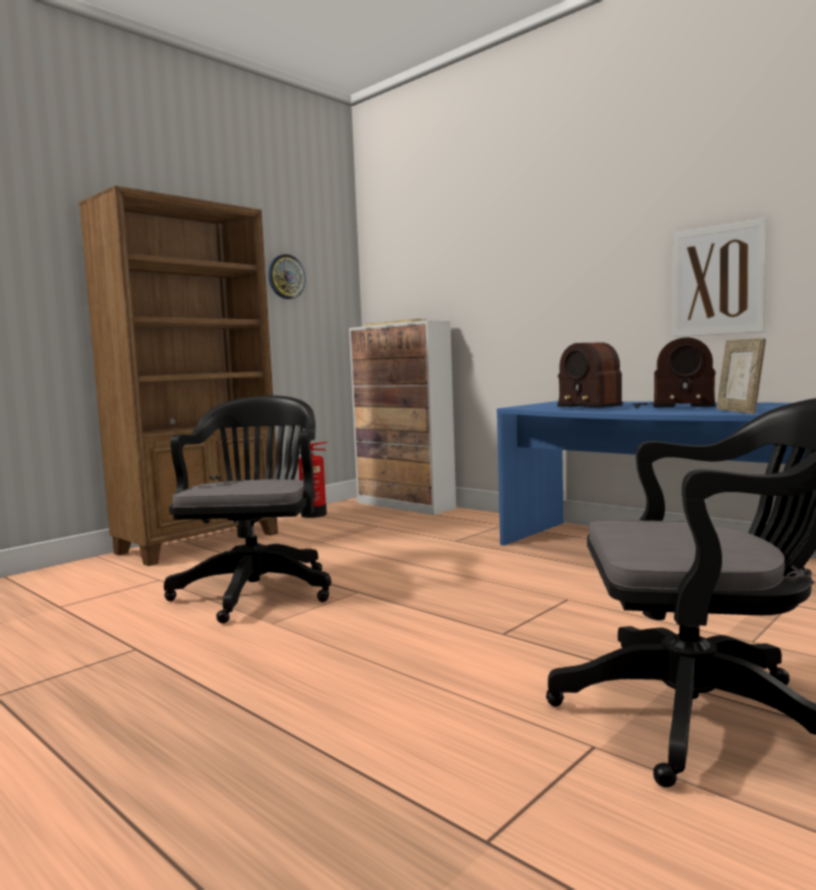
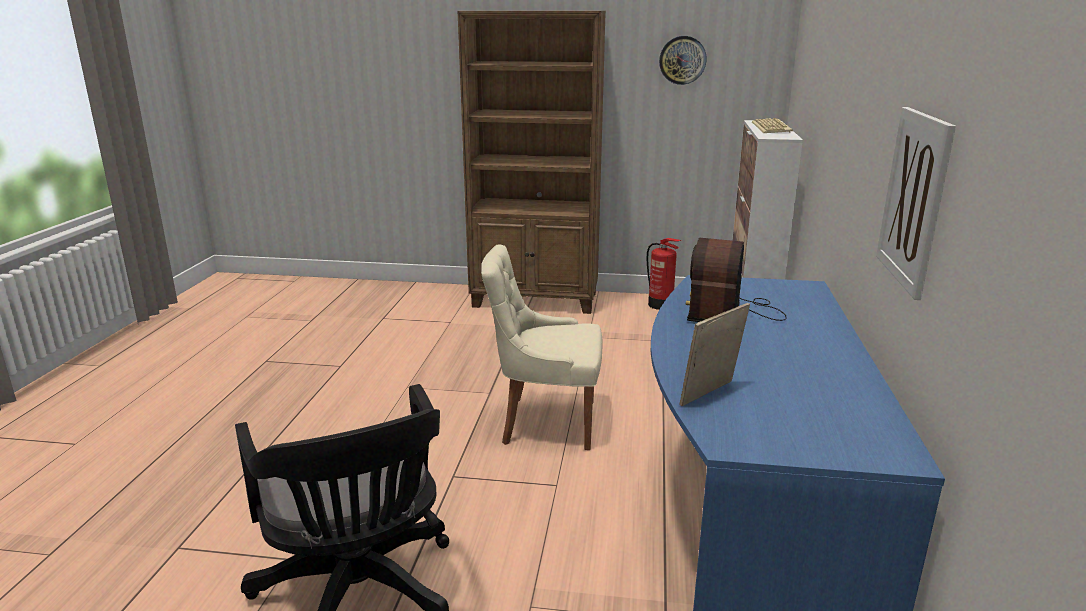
camera: 55 degrees right, 15 degrees up
(257, 589) = (461, 358): black office chair -> none
(452, 583) = (545, 422): none -> beige chair
(671, 407) = (757, 352): radio -> none

